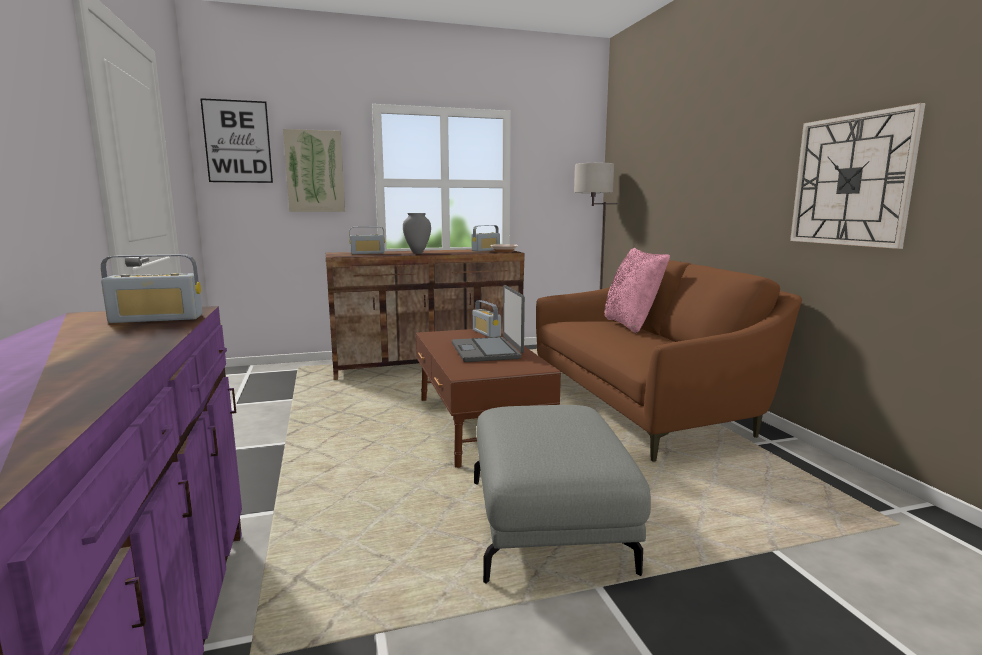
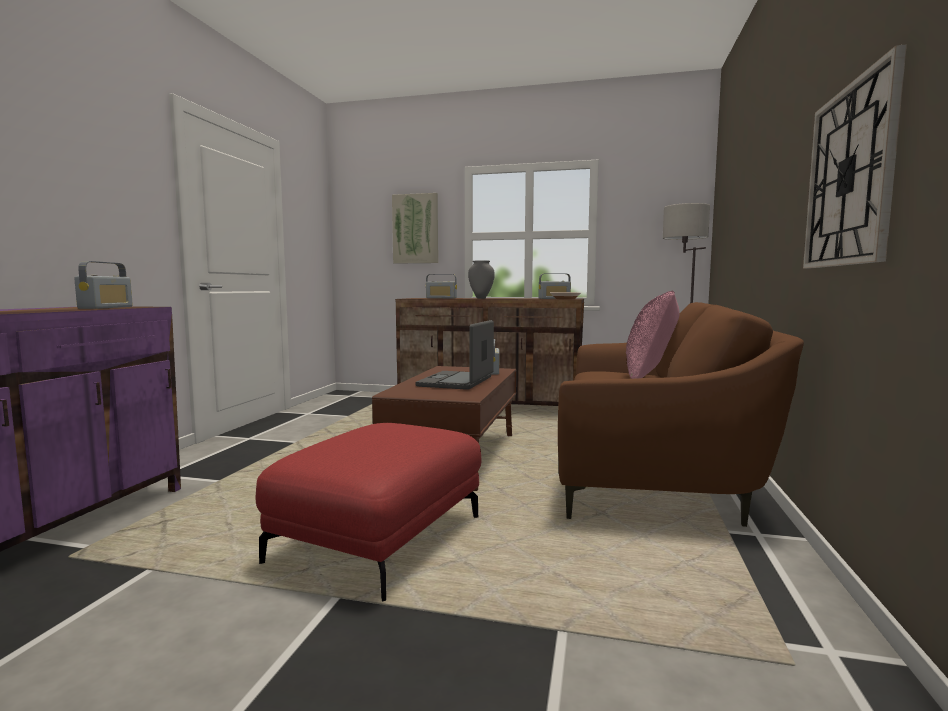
camera: 30 degrees right, 5 degrees down
(157, 319) = (106, 307): radio -> radio turned 105 degrees counterclockwise
(237, 142) = (360, 208): picture -> none
(550, 524) = (381, 540): grey ottoman -> red ottoman

